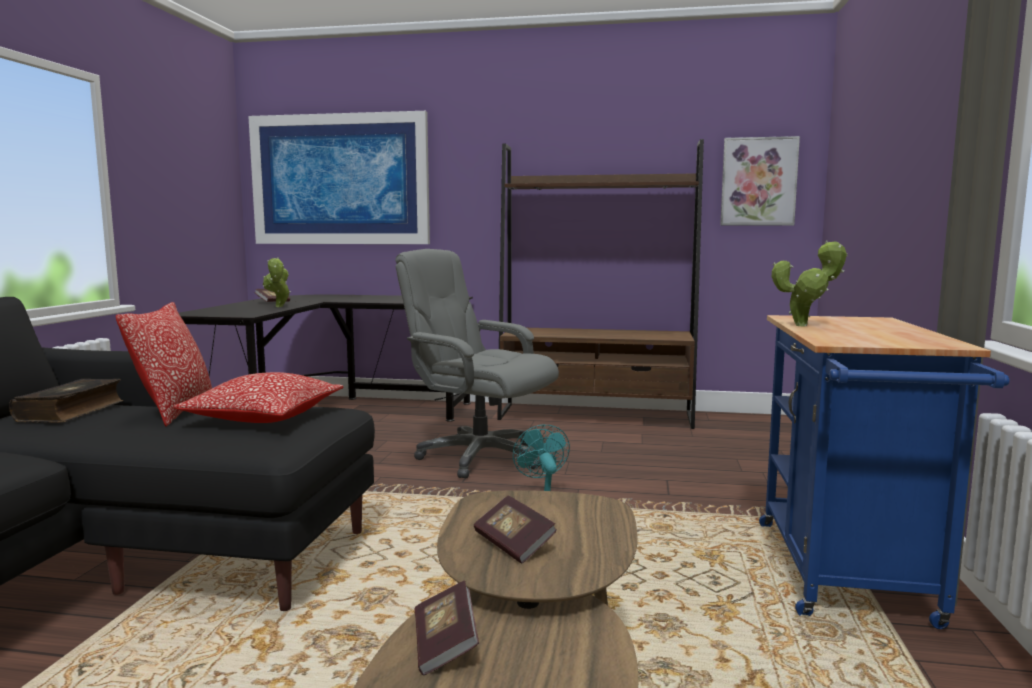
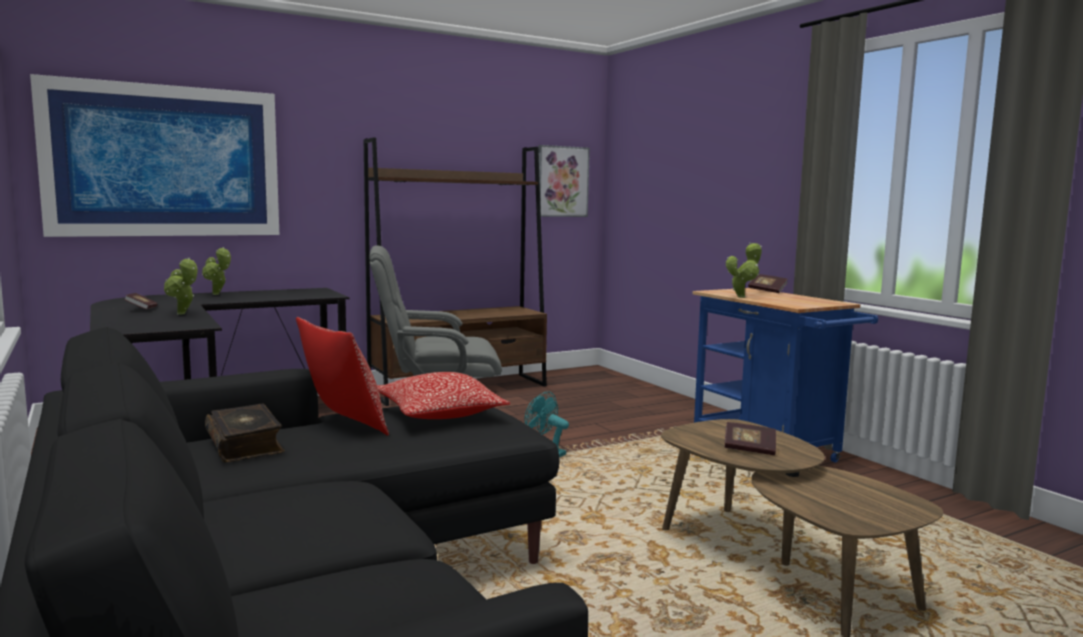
camera: 40 degrees left, 0 degrees up
(368, 296) = (217, 294): none -> potted plant
(445, 645) = (807, 498): book -> book (767, 291)

